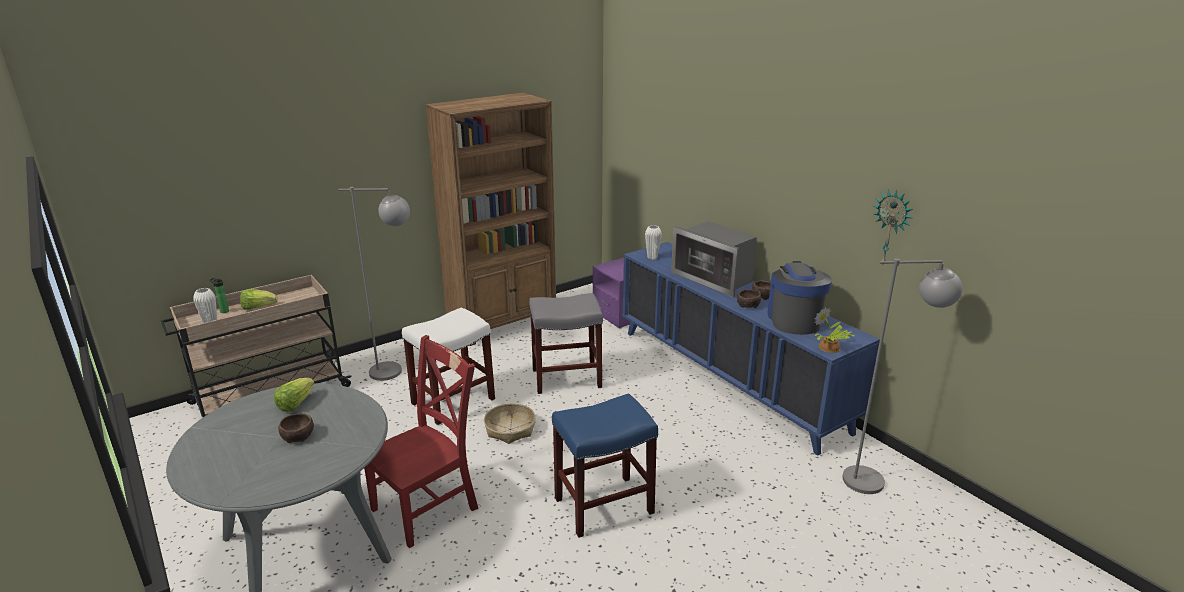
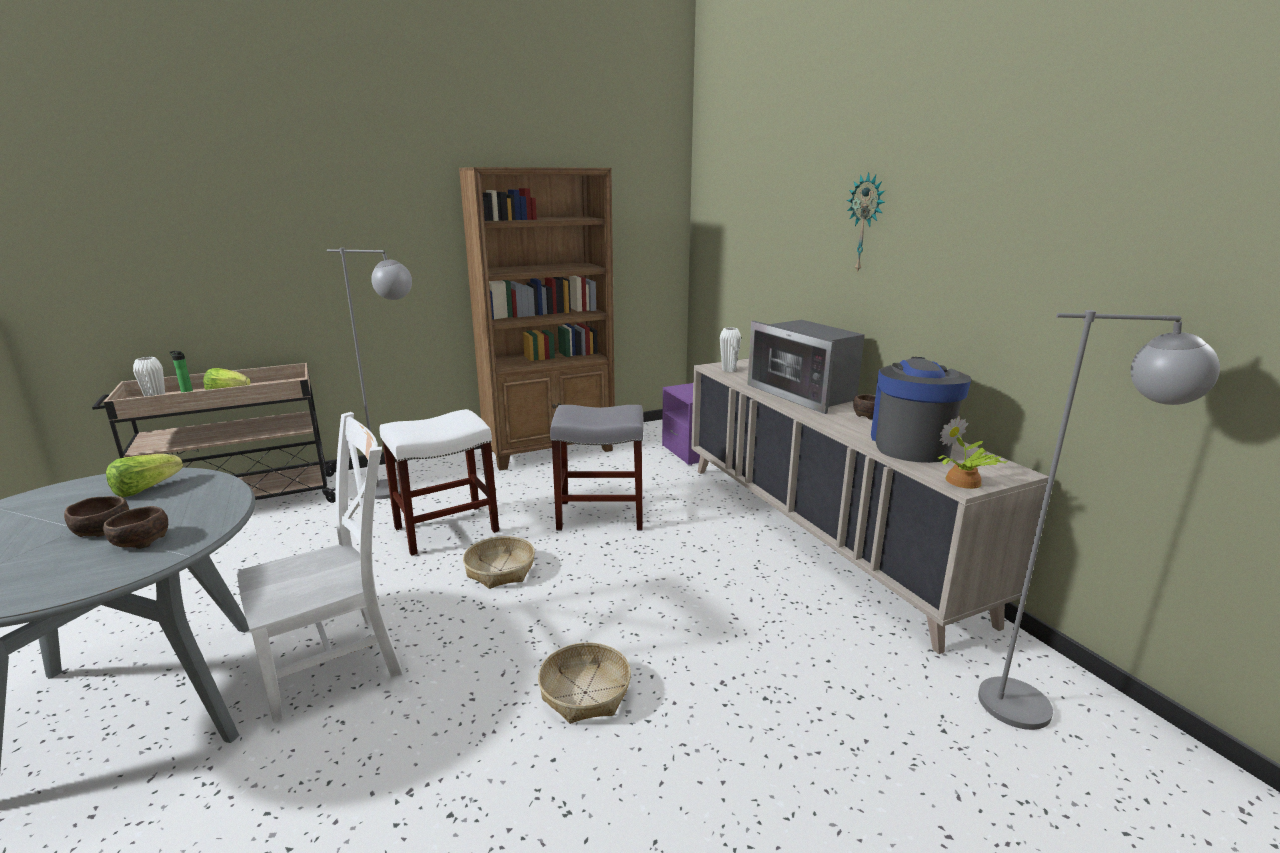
camera: 10 degrees right, 5 degrees down
(429, 507) = (337, 663): red chair -> white chair
(604, 505) = (585, 692): blue stool -> basket
(728, 378) = (818, 533): blue cabinet -> beige cabinet
(747, 305) = (843, 424): brown bowl -> brown bowl (139, 541)
(891, 228) = (1075, 293): wall clock -> wall clock (866, 223)

